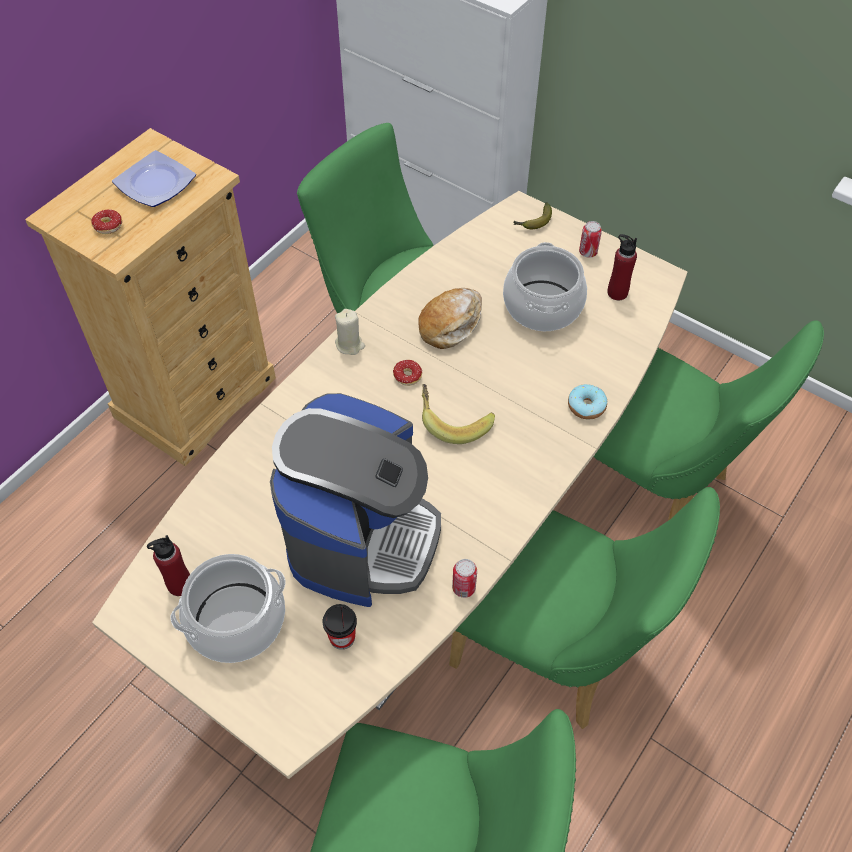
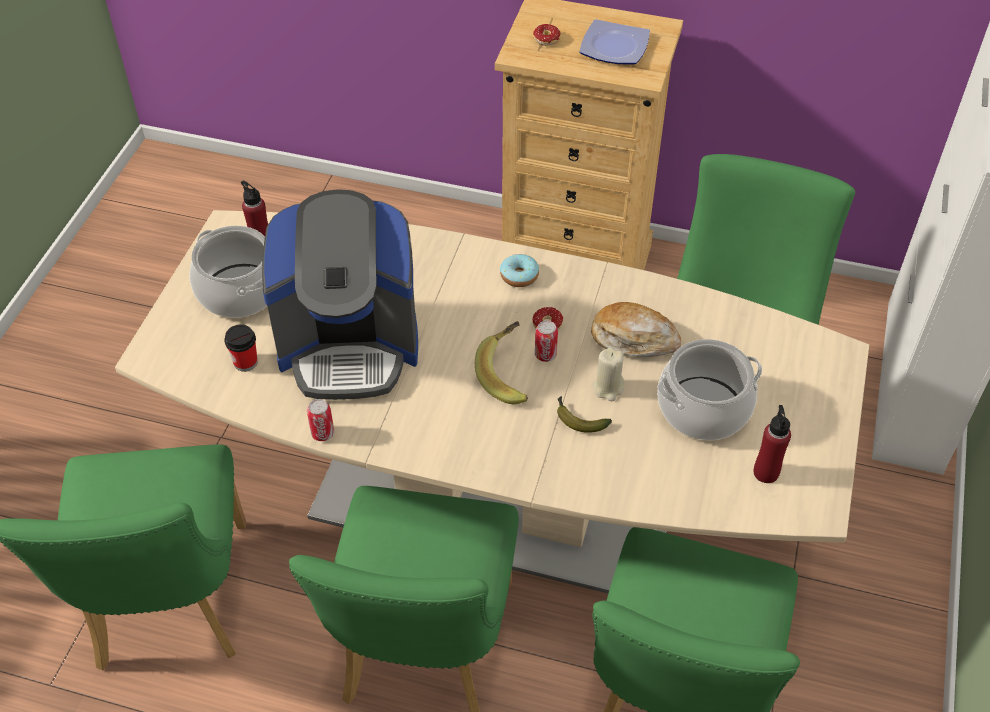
camera: 70 degrees right, 5 degrees down
(350, 345) = (563, 271): beige candle -> beige candle (608, 388)
(533, 222) = (827, 369): banana -> banana (578, 419)
(586, 406) = (583, 480): donut -> donut (519, 276)
(588, 252) = (812, 430): can -> can (545, 355)

